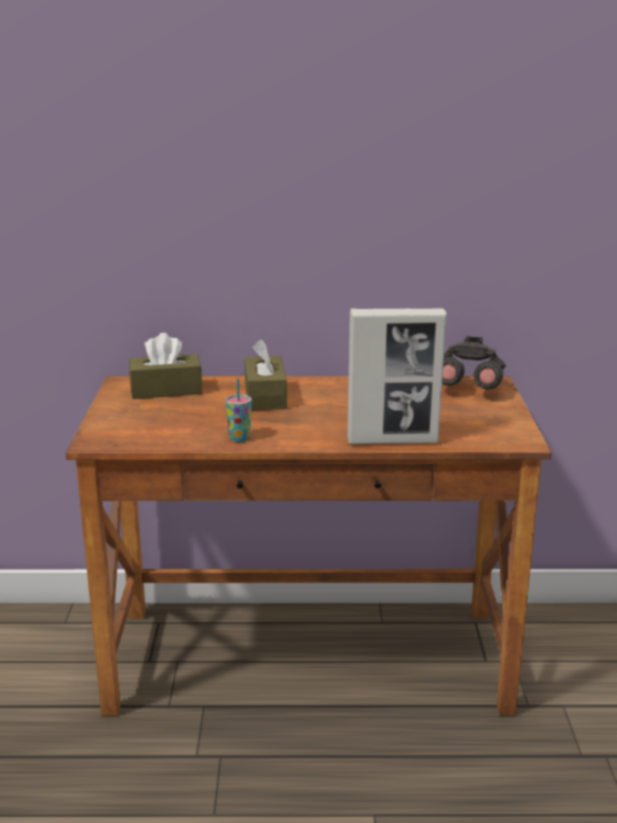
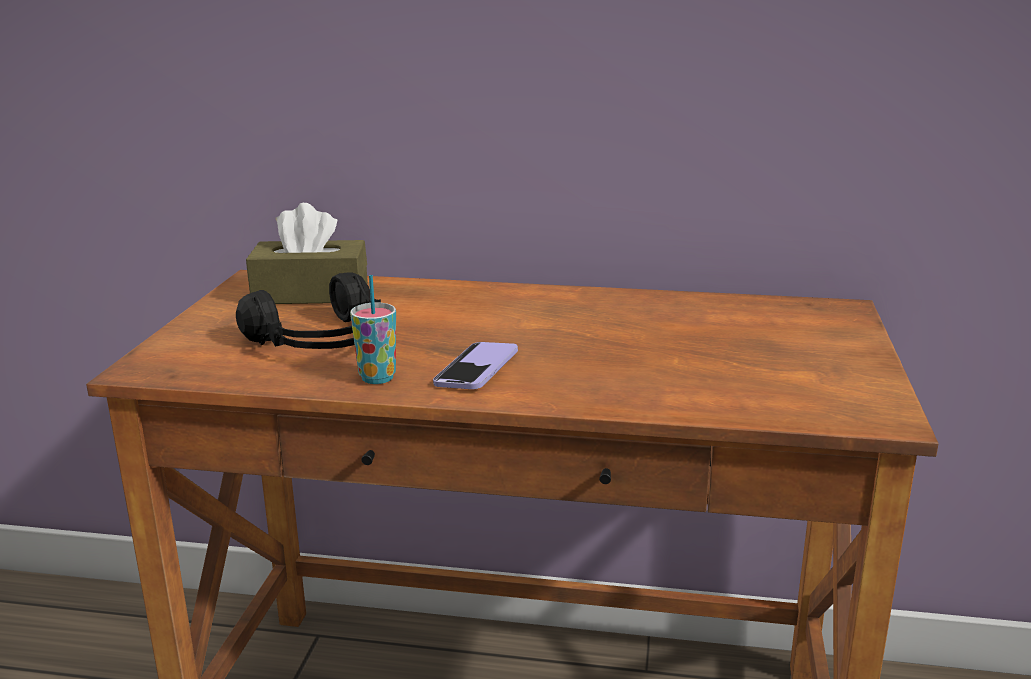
camera: 10 degrees right, 0 degrees up
(194, 419) = (324, 341): none -> black headphones
(265, 396) = (456, 312): brown tissue box -> none
(294, 429) = (477, 369): none -> phone
(393, 441) = (640, 400): picture frame -> none
(468, 389) = (796, 317): grey binoculars -> none

